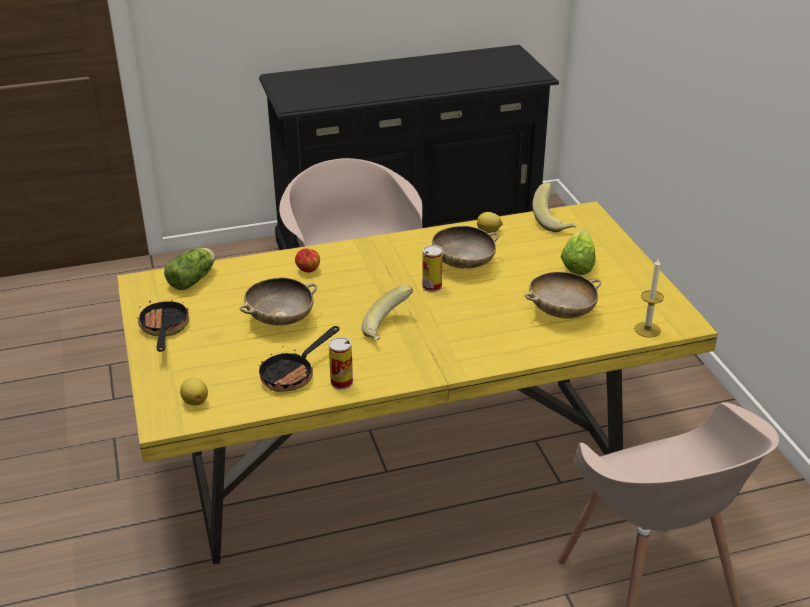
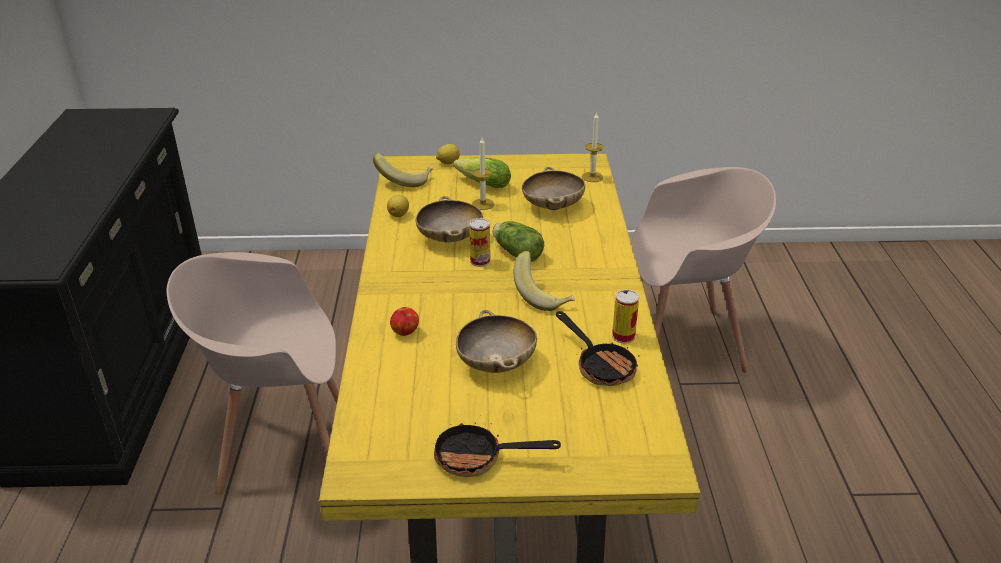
camera: 75 degrees left, 0 degrees up
(194, 279) = (373, 424): lettuce -> lettuce (516, 252)
(195, 401) = (631, 441): lemon -> lemon (448, 163)
(538, 271) = (483, 204): none -> candle

